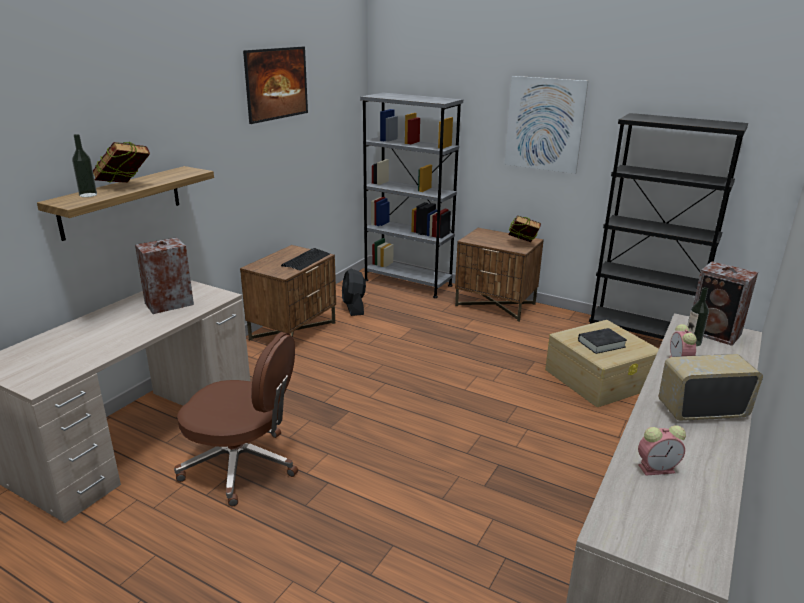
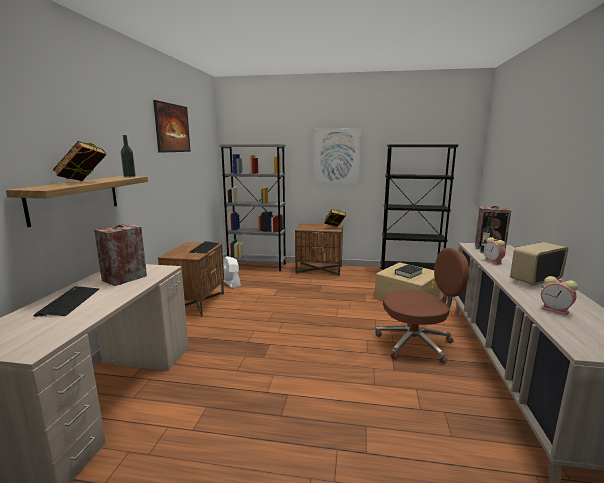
camera: 20 degrees left, 10 degrees down
(88, 195) = (54, 185): bottle -> bottle (129, 177)
(98, 329) = (69, 302): none -> keyboard
(242, 465) = (211, 399): brown office chair -> brown office chair (416, 344)
(354, 307) = (230, 283): black fan -> white fan
(657, 468) = (556, 310): alarm clock -> alarm clock turned 75 degrees clockwise

